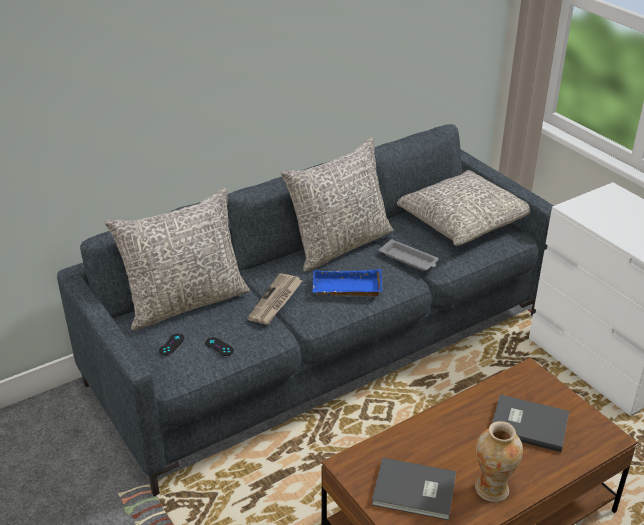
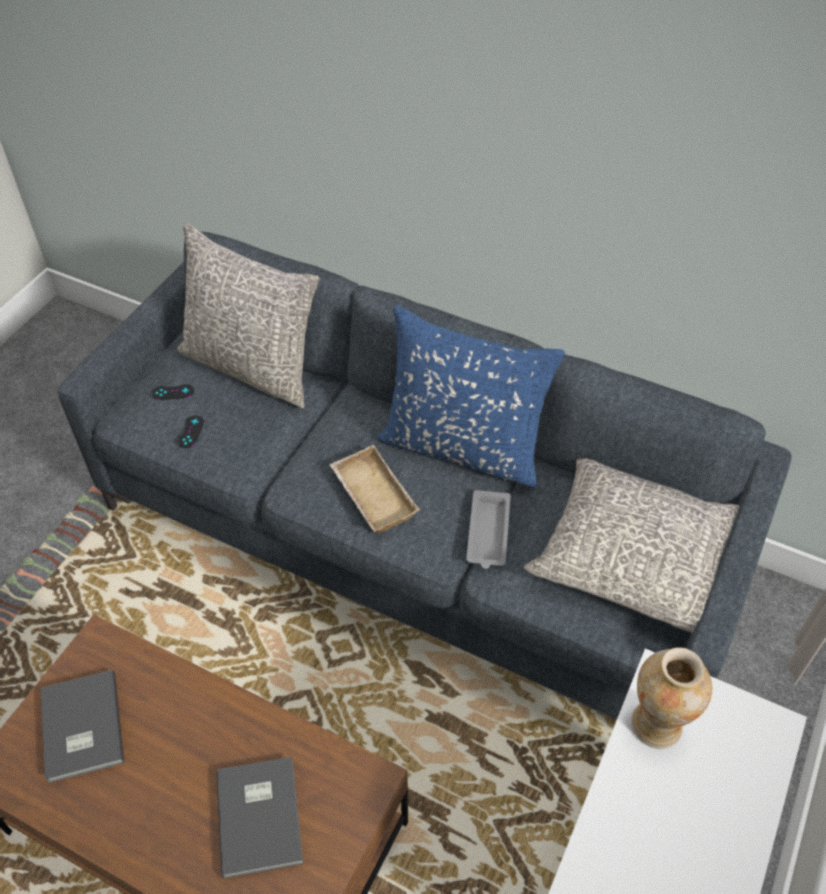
camera: 60 degrees right, 15 degrees up
(276, 301) = (303, 440): newspaper -> none
(339, 245) = (463, 447): grey pillow -> blue pillow
(346, 289) = (371, 495): blue tray -> beige tray
(492, 489) = (118, 814): vase -> vase (656, 725)

